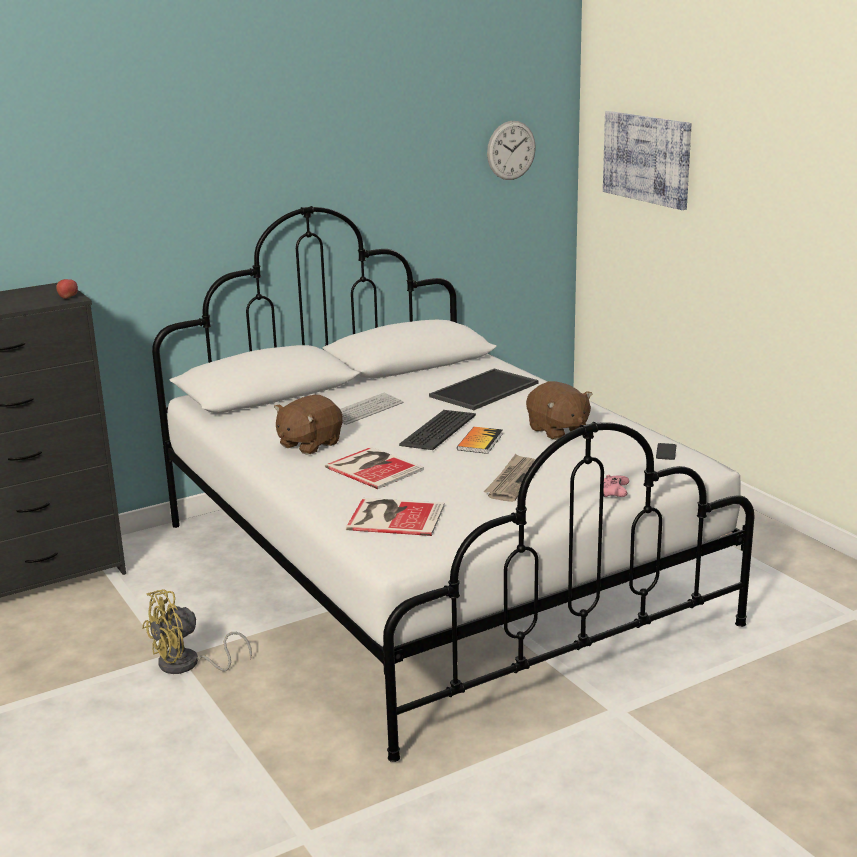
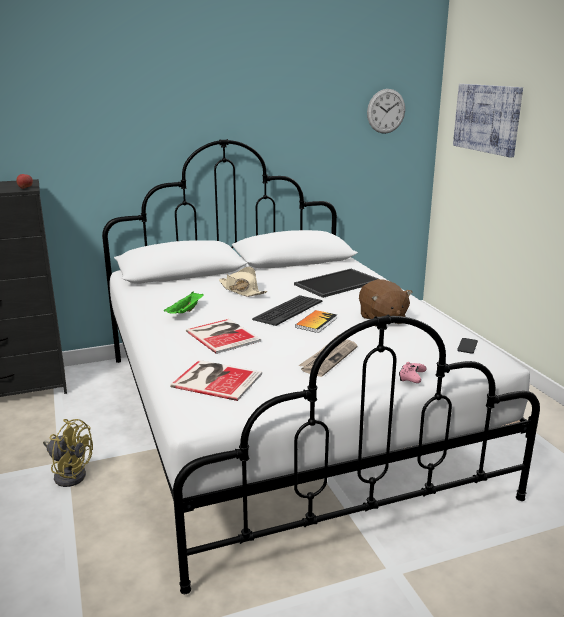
camera: 10 degrees right, 0 degrees up
(187, 665) = (69, 473): yellow fan -> yellow fan turned 135 degrees counterclockwise
(309, 444) = (185, 312): brown plush toy -> green tray
(365, 410) = (241, 290): keyboard -> beige hat

